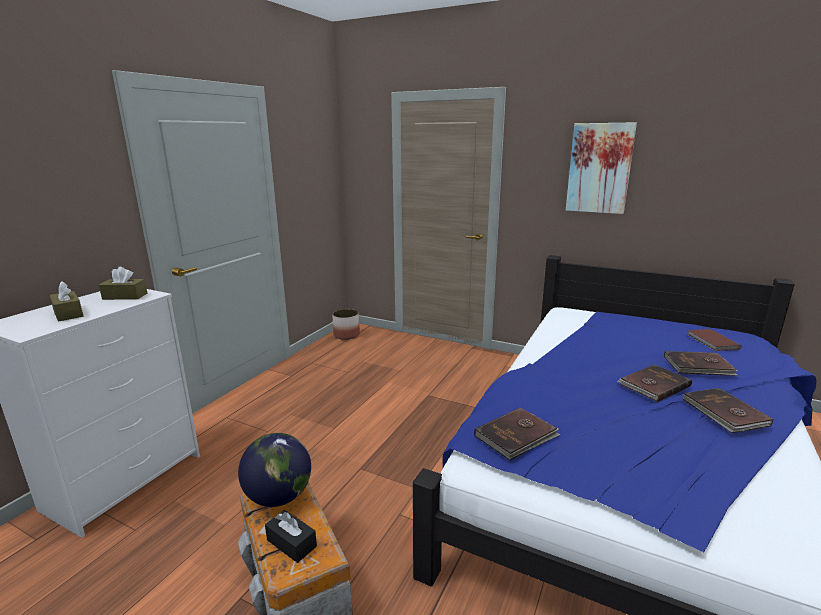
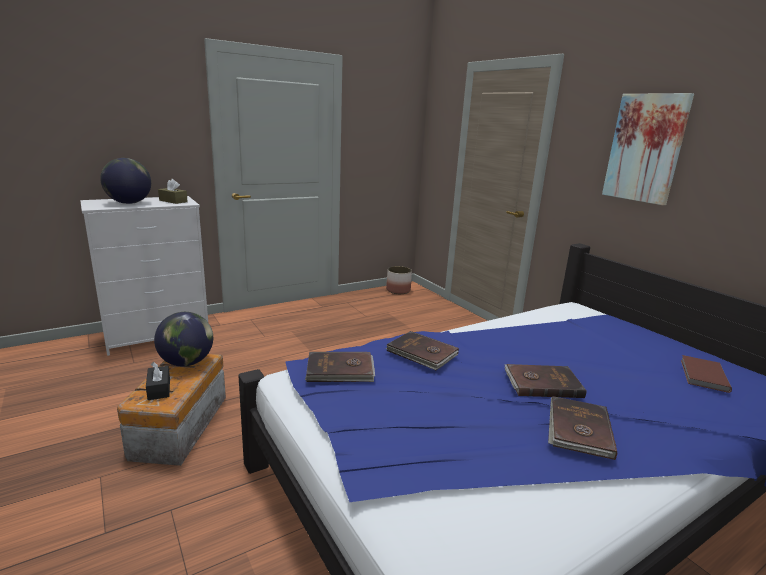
camera: 30 degrees right, 0 degrees up
(68, 313) = (129, 203): brown tissue box -> globe
(699, 366) = (633, 388): brown book -> brown book (422, 353)

